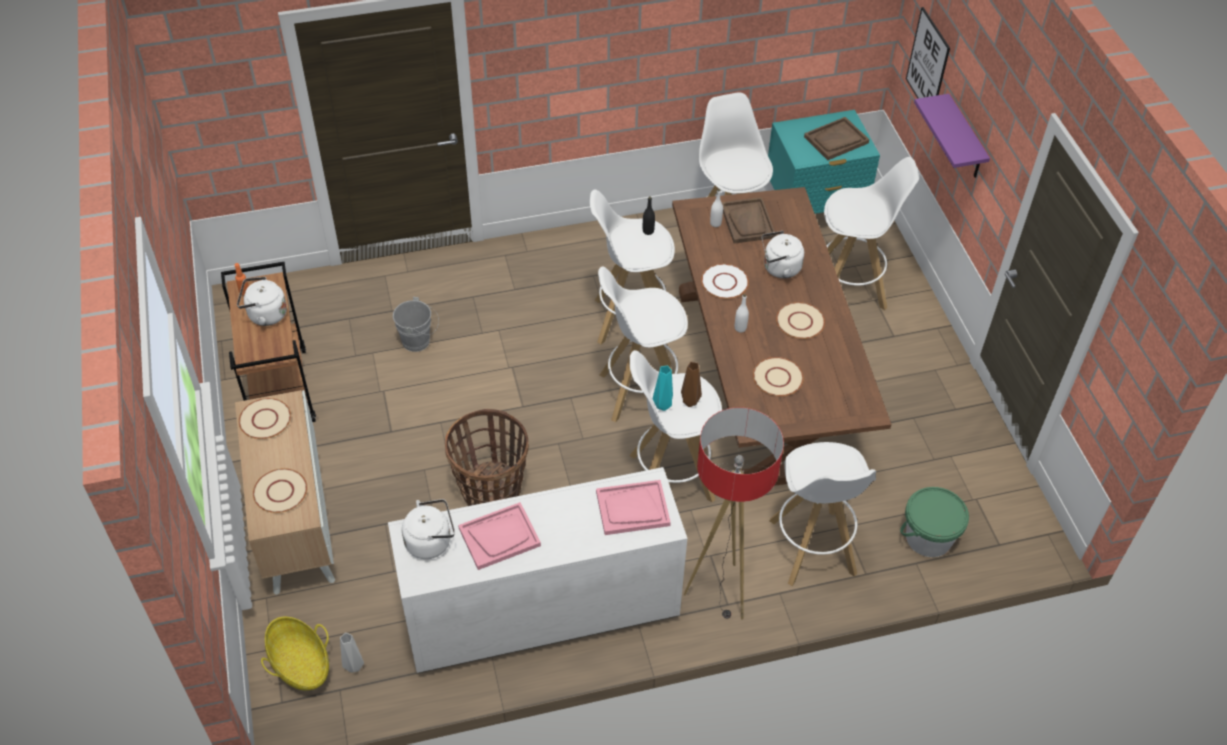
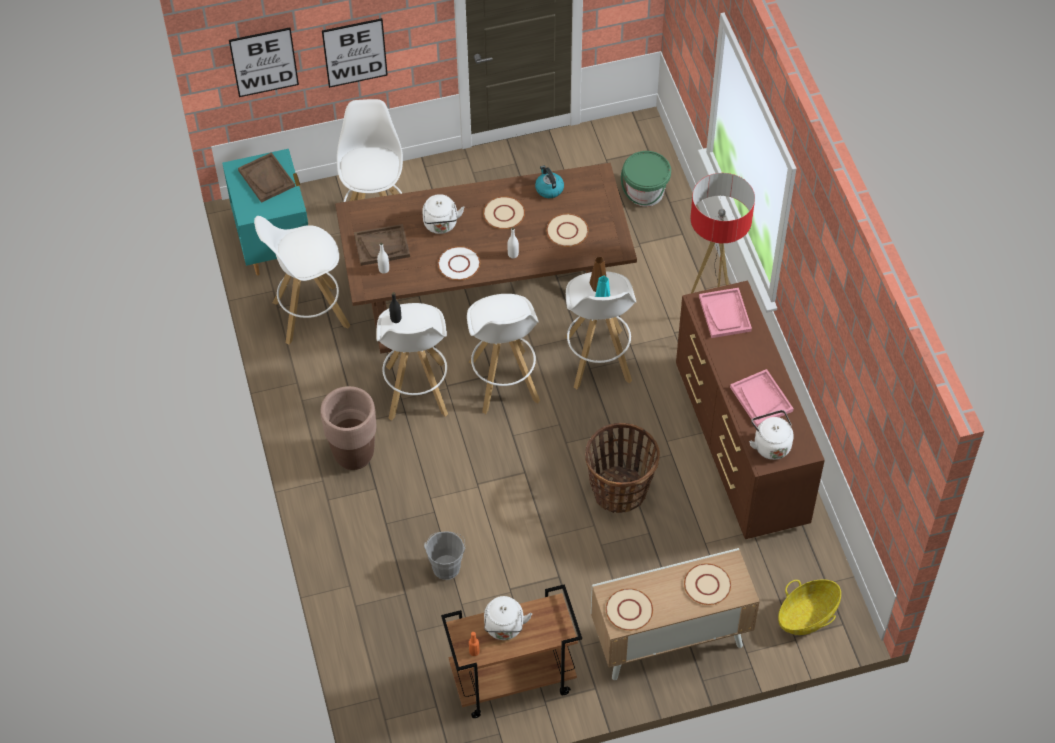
camera: 90 degrees left, 5 degrees up
(355, 666) = (804, 575): grey vase -> none
(540, 613) = (740, 447): white dresser -> brown dresser
(555, 273) = (354, 454): none -> brown planter
(812, 548) = (661, 266): white stool -> none
(841, 363) = (549, 189): none -> kettle
(965, 139) = (355, 52): purple shelf -> picture

